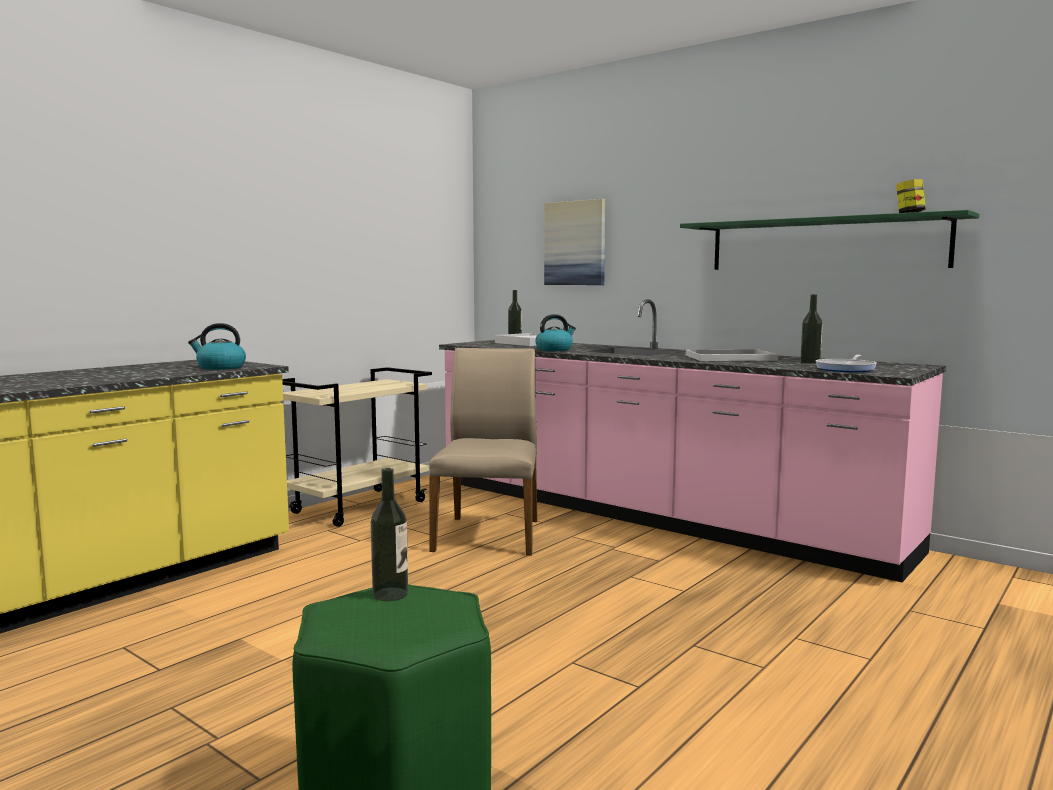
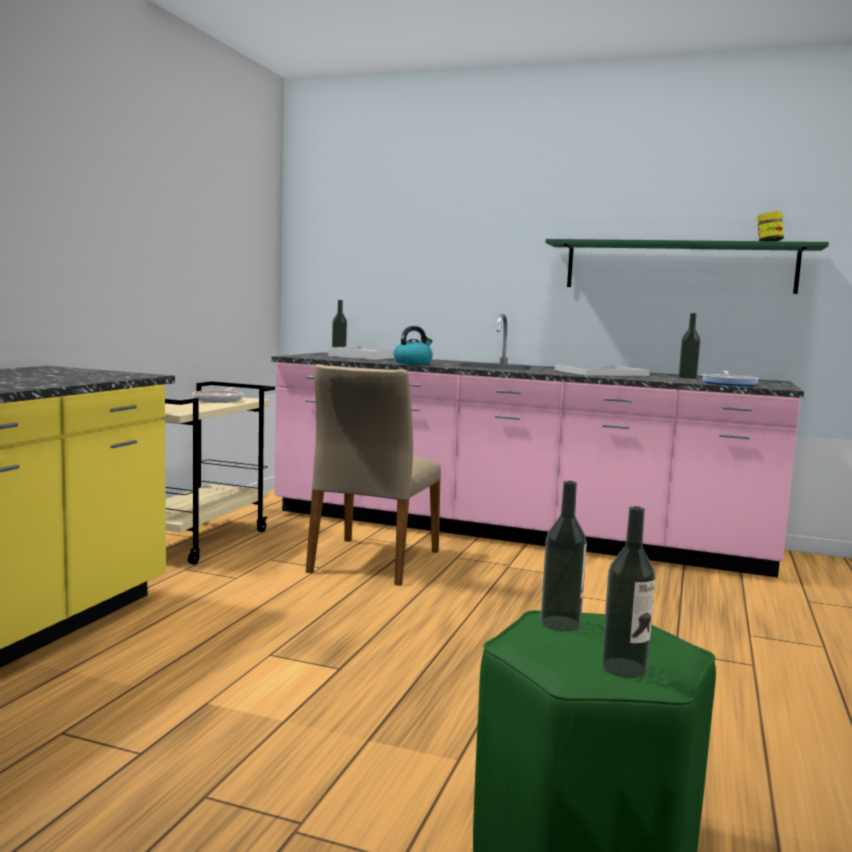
camera: 20 degrees left, 0 degrees up
(220, 367) = (95, 376): kettle -> none
(378, 635) = (624, 668): none -> bottle
(381, 384) = (219, 400): none -> frying pan
(489, 534) = (372, 561): beige chair -> beige chair turned 150 degrees counterclockwise
(575, 243) = (410, 253): picture -> none

